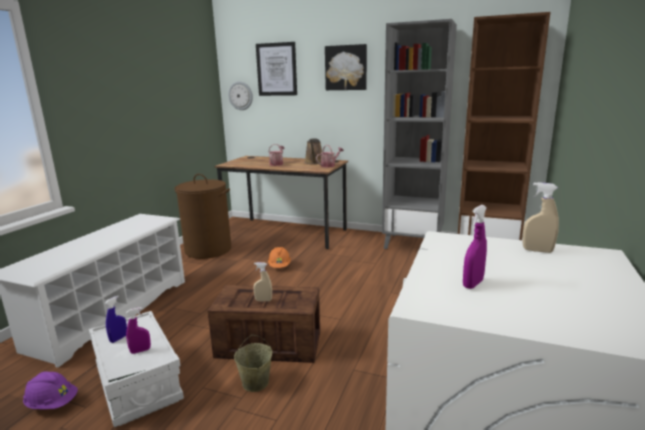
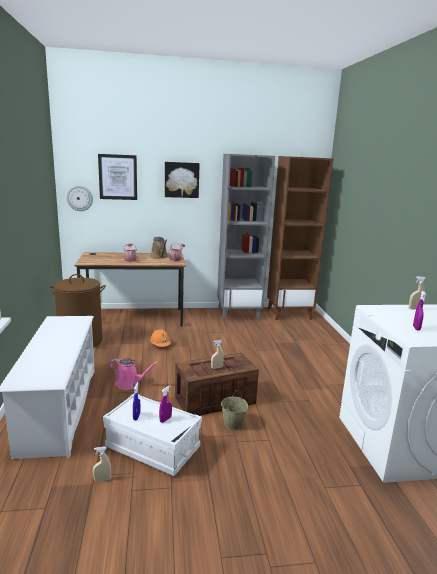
camera: 30 degrees left, 0 degrees up
(52, 403) = (102, 480): purple hard hat -> beige spray bottle
(201, 302) = (129, 383): none -> pink watering can

